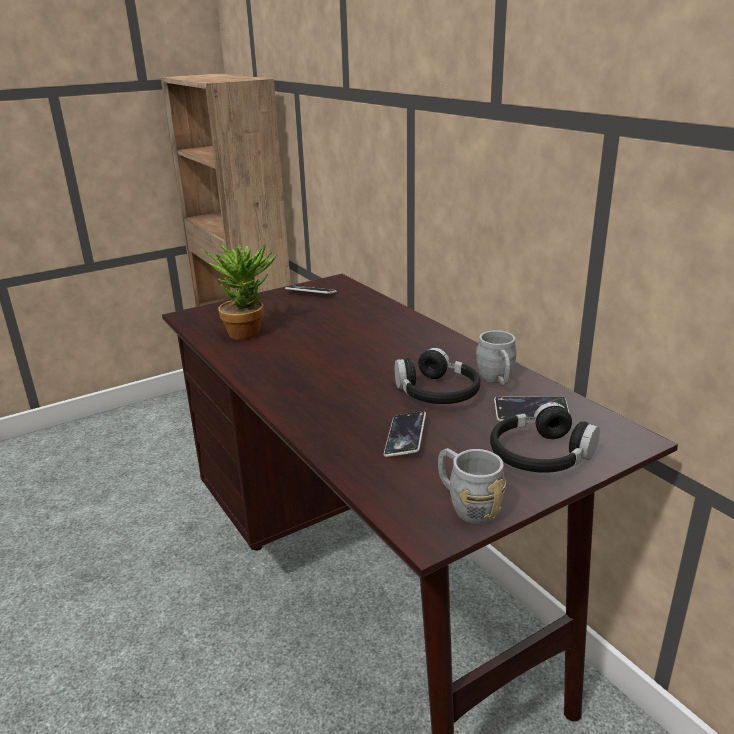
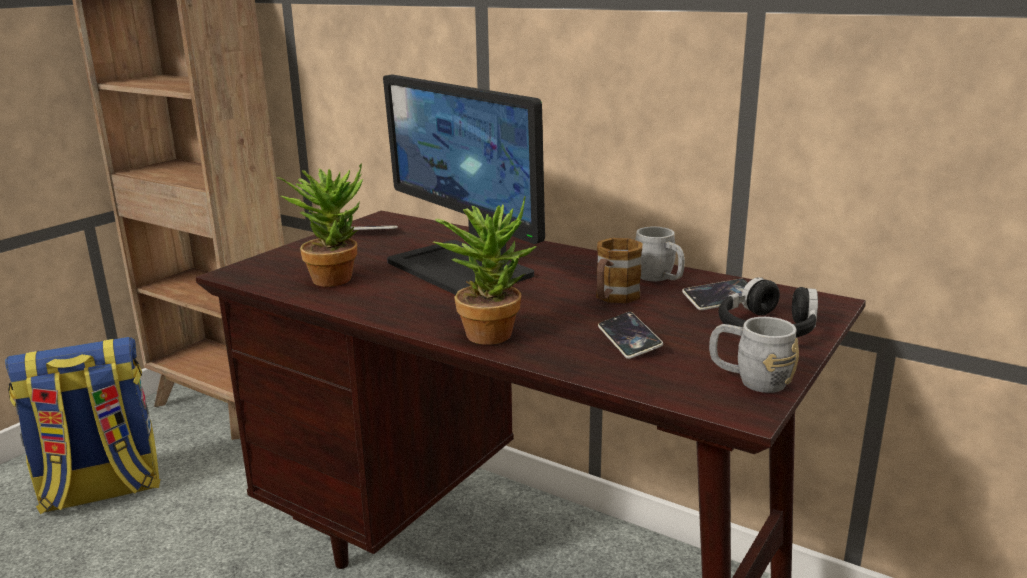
camera: 25 degrees left, 5 degrees down
(143, 447) = (101, 490): none -> backpack
(305, 403) = (487, 331): none -> potted plant
(346, 339) = (462, 268): none -> monitor
(436, 392) = (613, 298): black headphones -> mug

